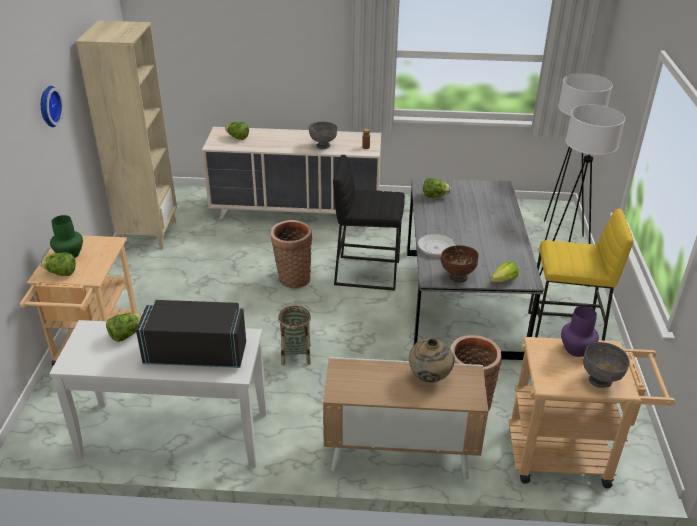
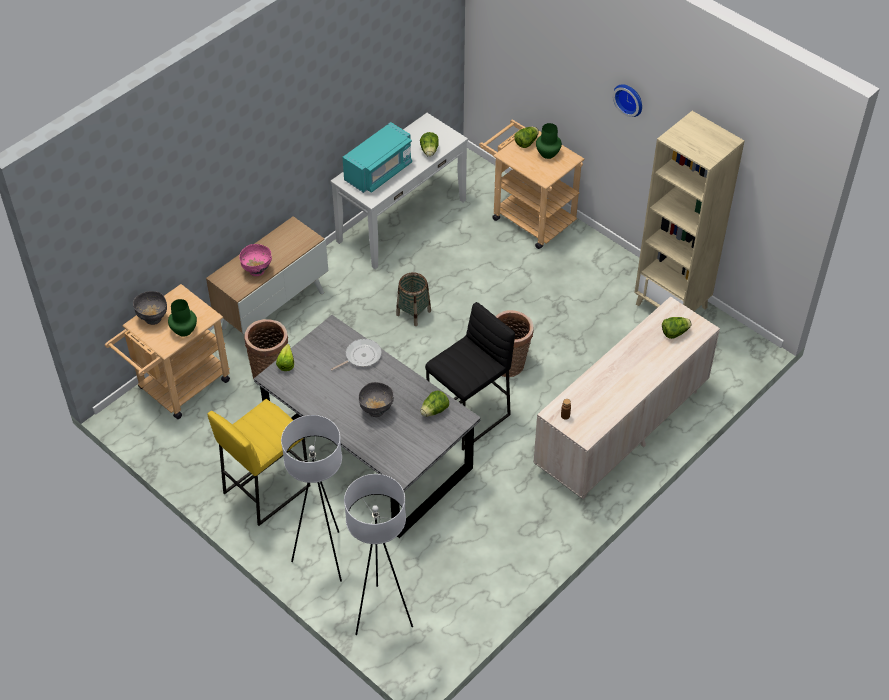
camera: 130 degrees right, 15 degrees up
(196, 353) = (379, 172): black microwave -> turquoise microwave
(323, 146) = (598, 385): grey bowl -> grey bowl (376, 411)
(429, 378) = (257, 271): beige vase -> pink bowl
(457, 277) = (318, 341): brown bowl -> none
(576, 350) = (184, 330): purple vase -> green vase

